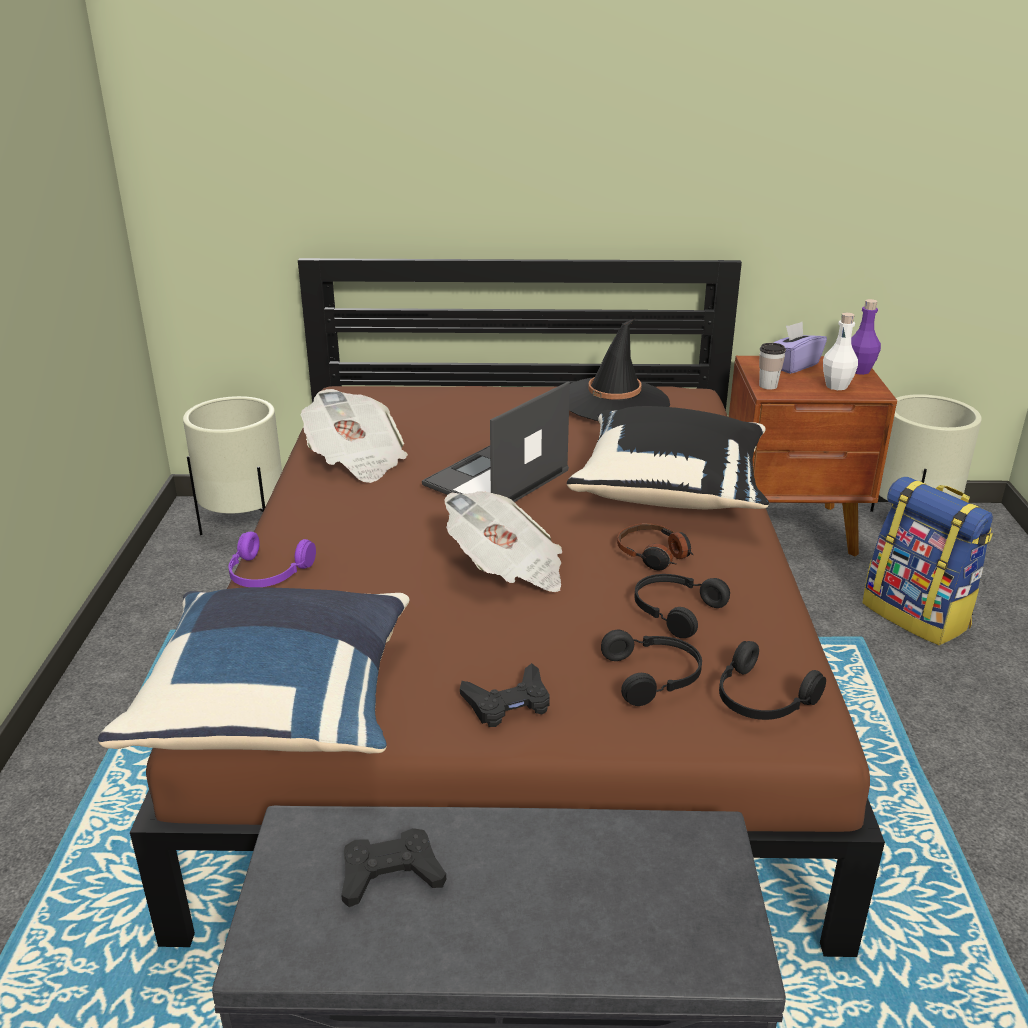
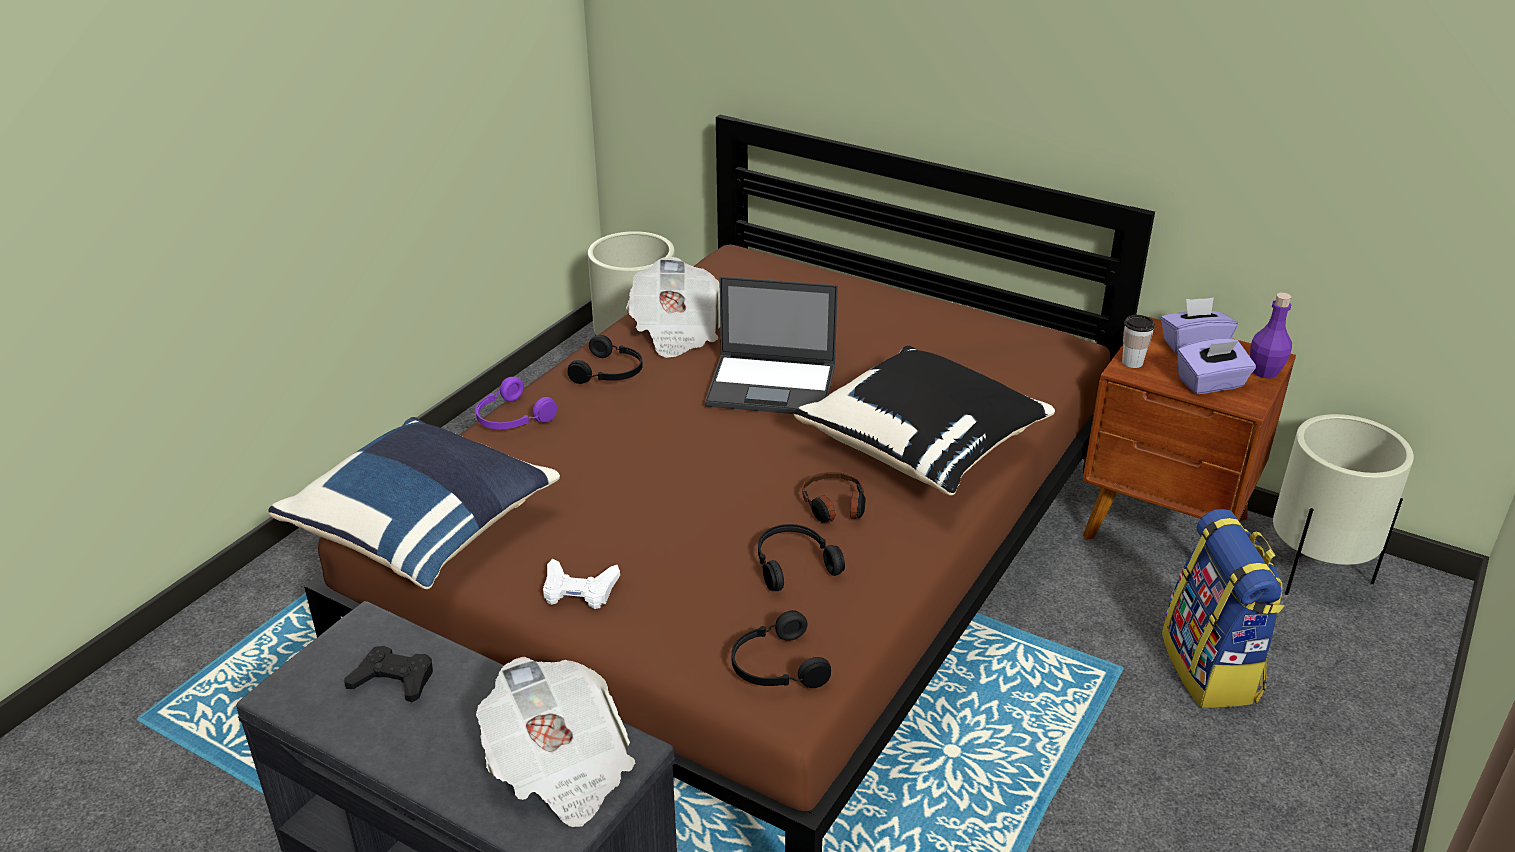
camera: 30 degrees right, 5 degrees up
(495, 478) = (773, 385): laptop -> laptop turned 150 degrees counterclockwise
(507, 569) = (696, 477): newspaper -> newspaper (560, 768)
(508, 703) = (579, 590): black game controller -> white game controller
(614, 401) = (973, 334): black hat -> none
(654, 676) = (713, 613): black headphones -> black headphones (610, 372)
(836, 386) = (1211, 384): white bottle -> purple tissue box

